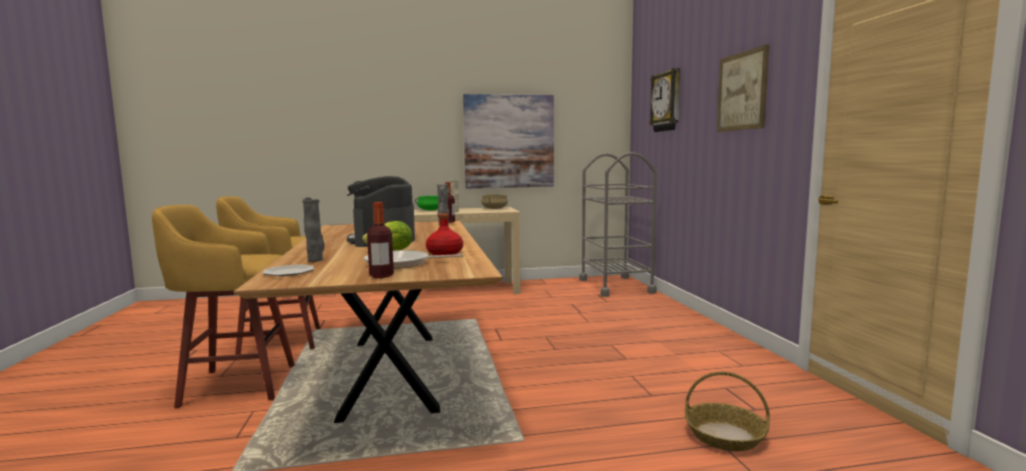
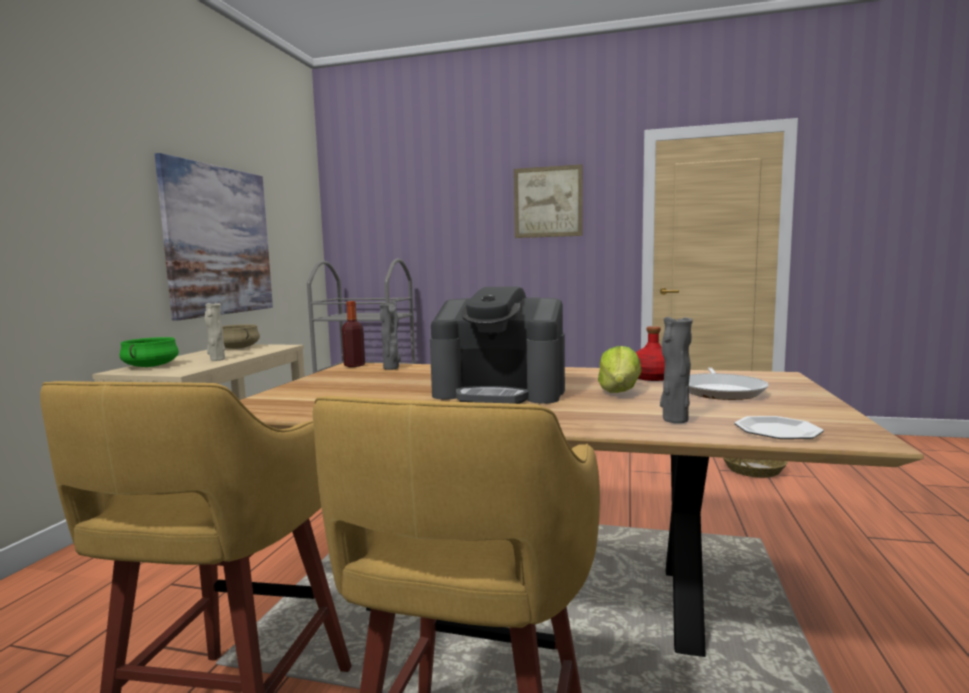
camera: 65 degrees left, 0 degrees up
(381, 276) = (801, 398): bottle -> none
(667, 101) = (412, 203): wall clock -> none

